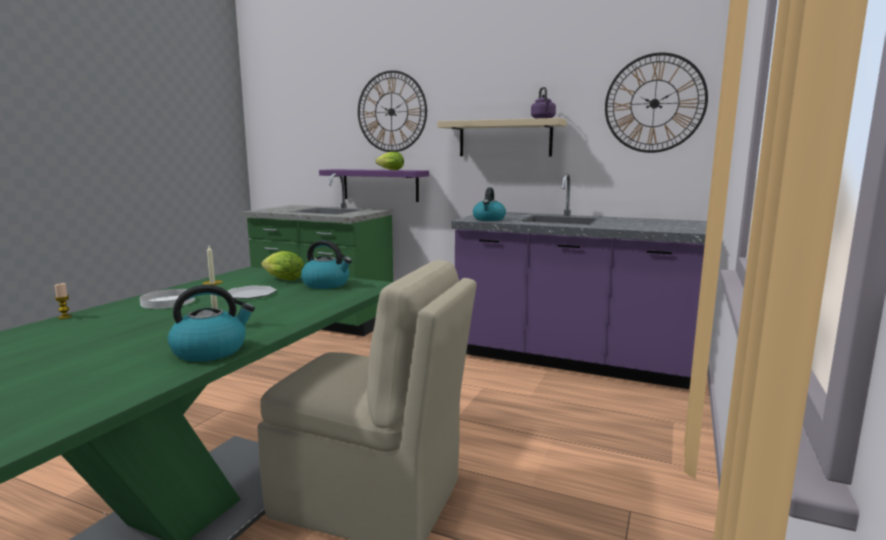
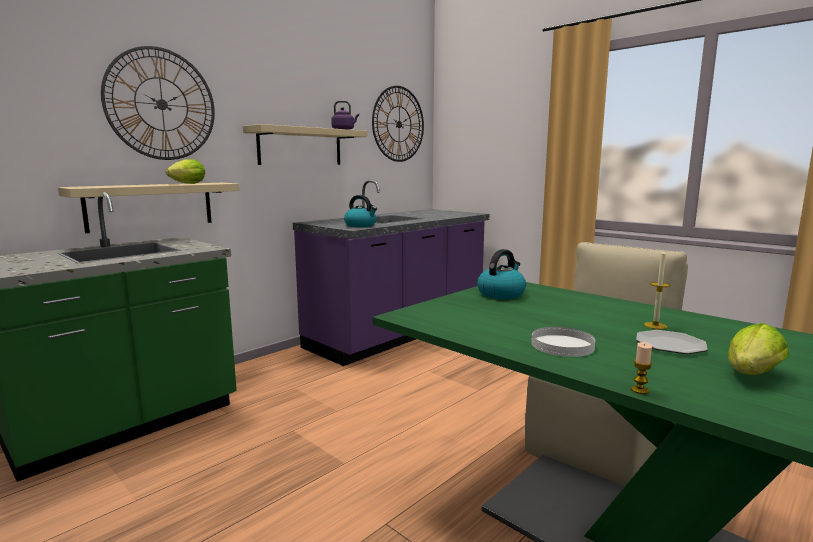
camera: 70 degrees left, 0 degrees up
(211, 351) = (727, 326): kettle -> none
(250, 294) = (535, 316): plate -> plate (669, 344)
(281, 279) = (468, 305): lettuce -> lettuce (751, 376)
(380, 185) = (151, 206): purple shelf -> beige shelf

